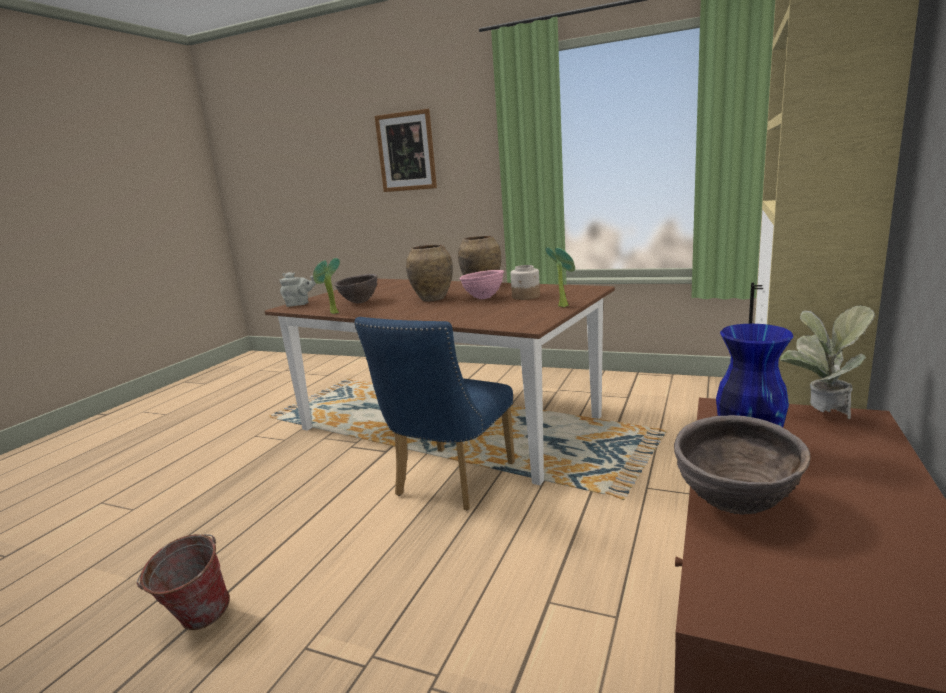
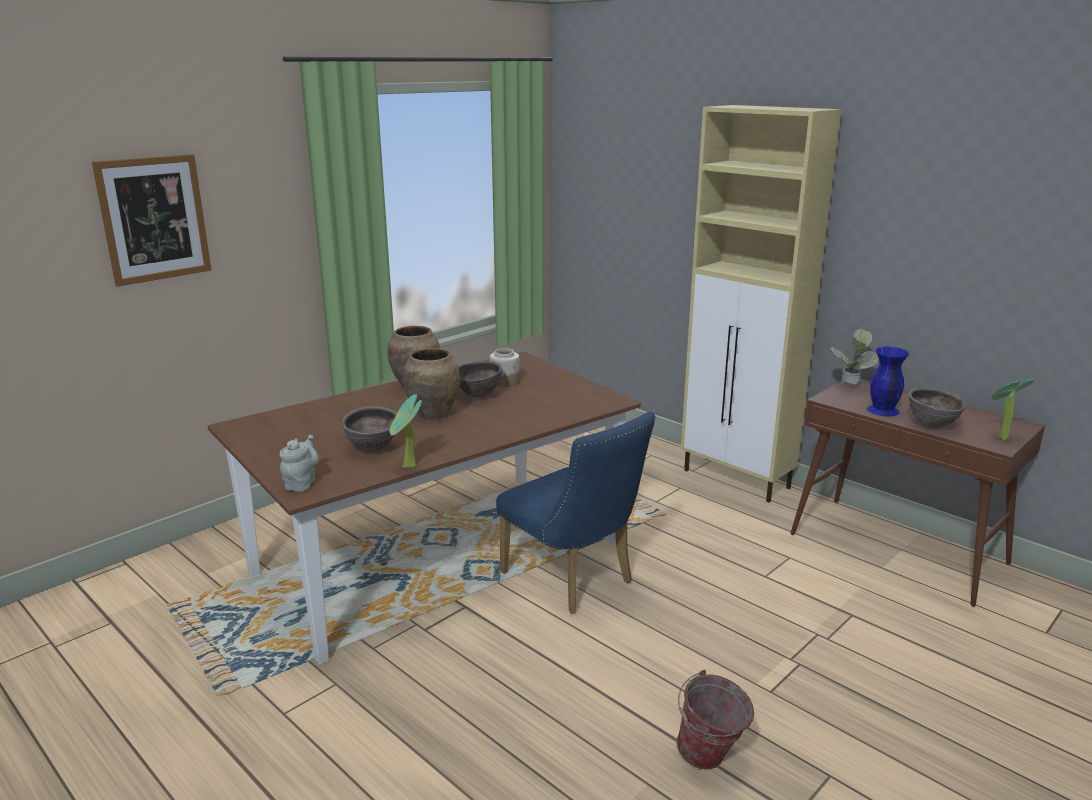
camera: 70 degrees left, 5 degrees up
(483, 298) = (478, 396): pink bowl -> brown bowl
(563, 306) = (566, 378): potted plant -> potted plant (1000, 438)

